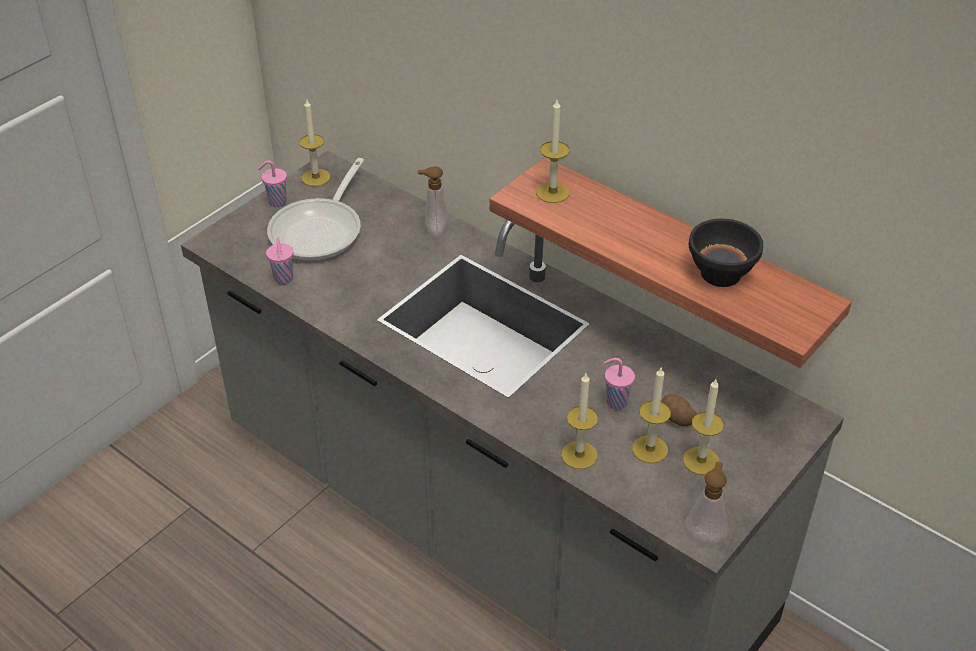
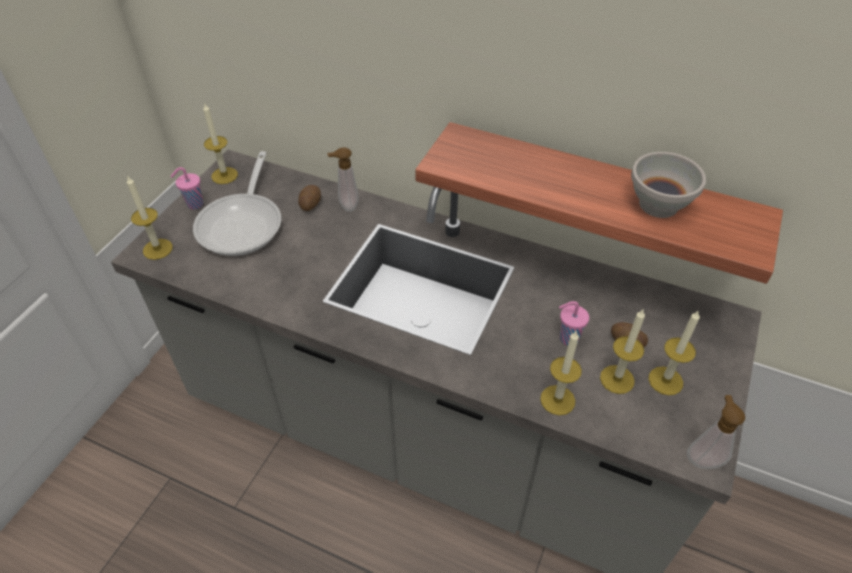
camera: 15 degrees left, 5 degrees up
(283, 279) = (221, 278): pink cup -> none
(395, 222) = (310, 204): none -> potato
(552, 192) = (472, 153): candle -> candle (157, 249)
(721, 273) = (658, 204): black bowl -> white bowl

